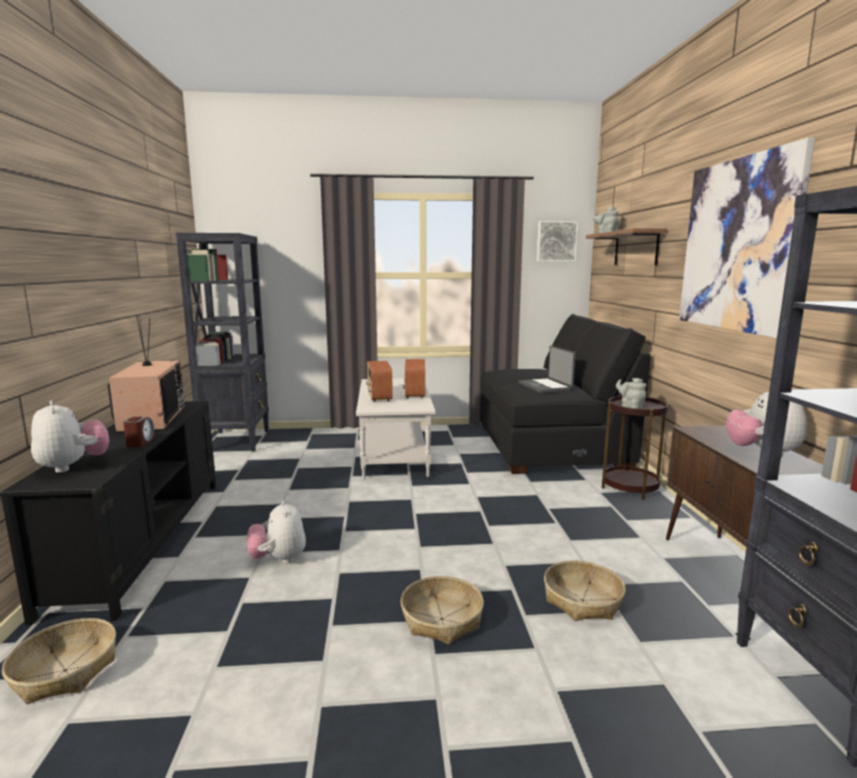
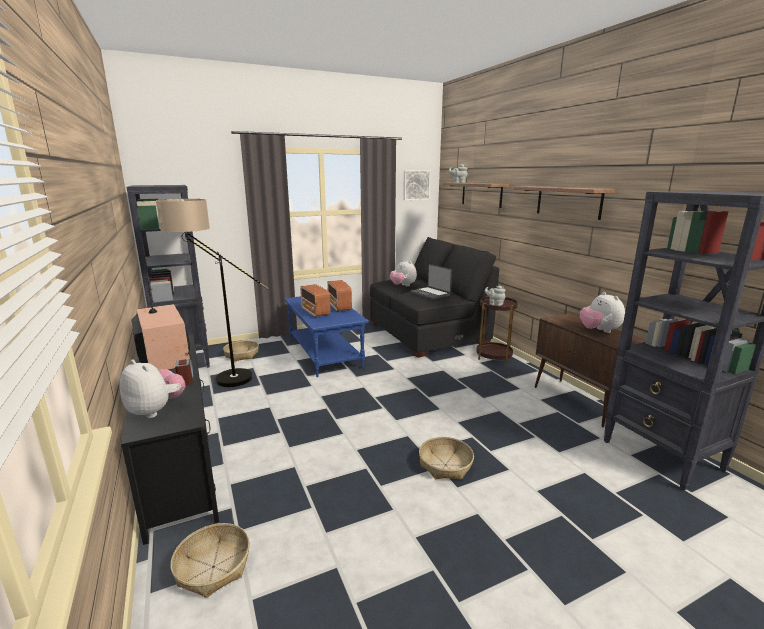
camera: 20 degrees left, 5 degrees up
(252, 466) = (219, 380): none -> floor lamp
(278, 559) = (305, 449): plush toy -> plush toy (403, 286)
(395, 454) = (325, 354): white coffee table -> blue coffee table
(582, 600) = (515, 434): basket -> basket (242, 355)
(738, 245) = (568, 202): picture -> shelf

